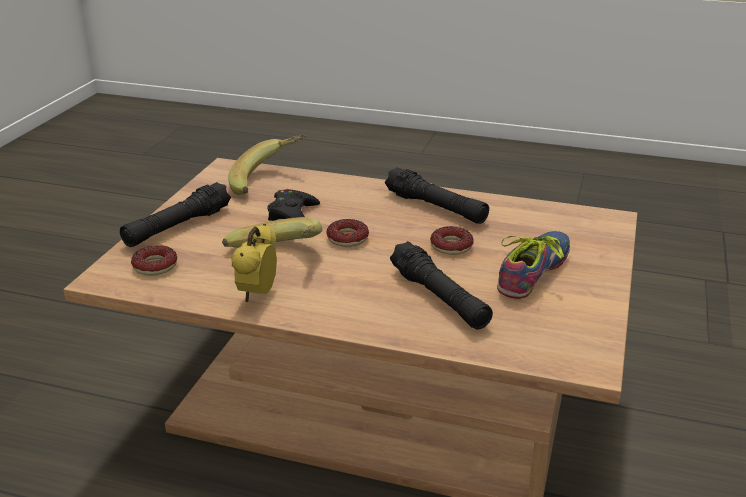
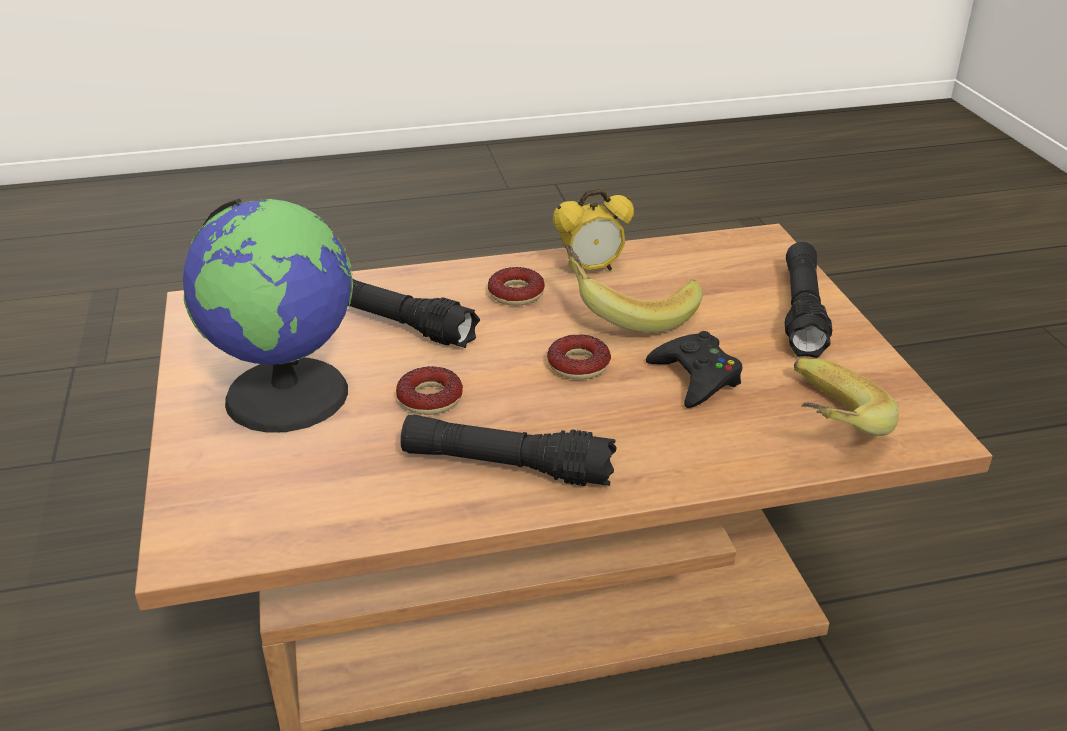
camera: 150 degrees right, 5 degrees up
(155, 266) = (738, 264): donut -> donut (516, 293)
(257, 295) = (591, 269): alarm clock -> alarm clock turned 90 degrees clockwise
(537, 272) = (288, 393): shoe -> globe

